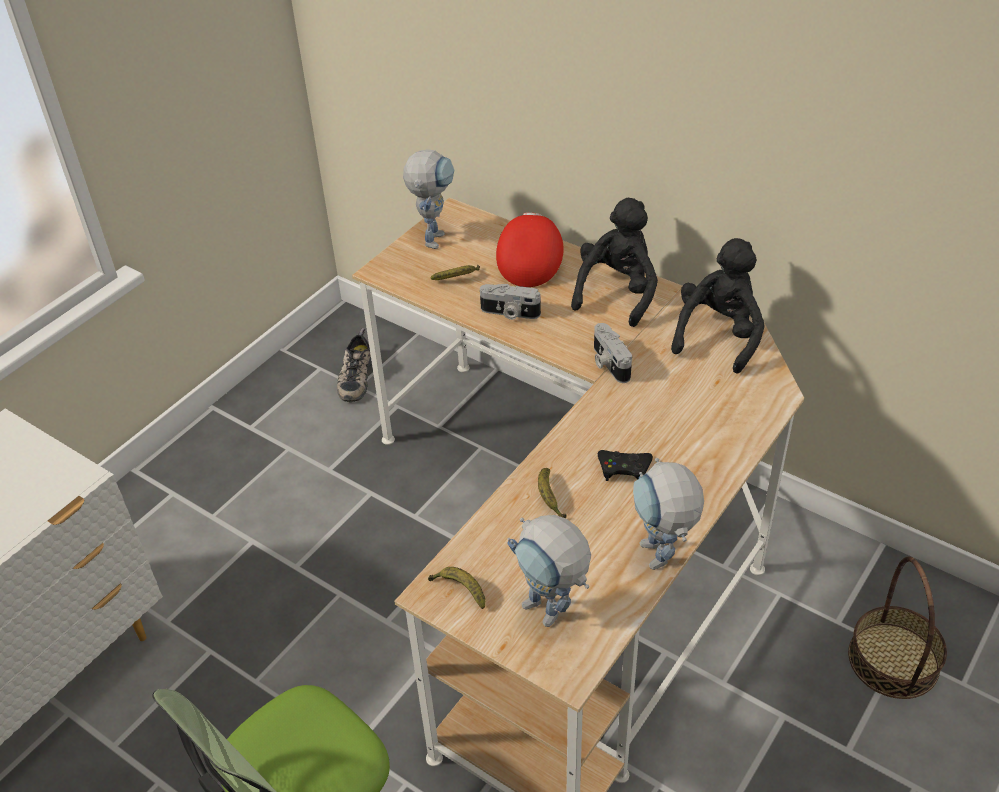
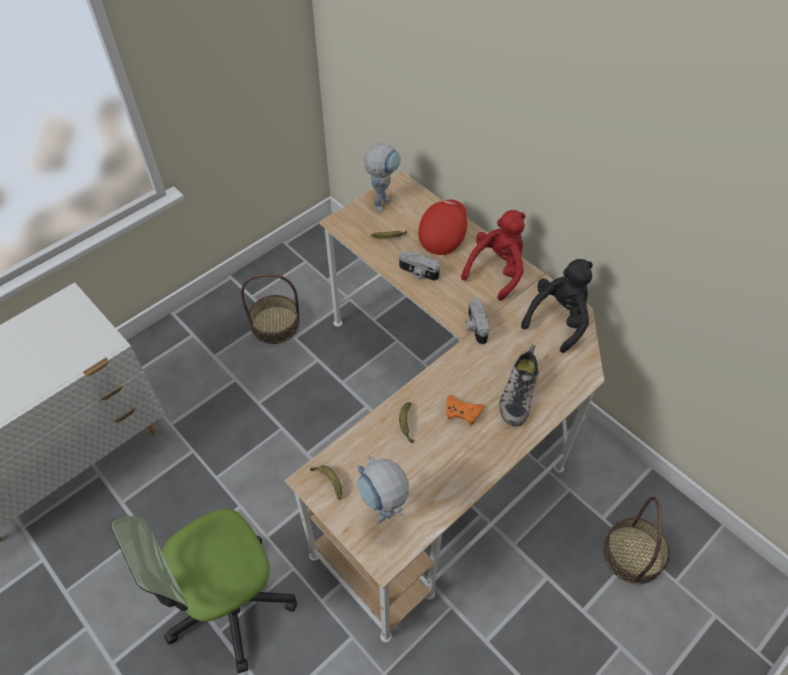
camera: 10 degrees right, 10 degrees up
(295, 457) = (275, 324): none -> basket
(355, 376) = (327, 271): shoe -> shoe (517, 392)
(617, 293) = (496, 270): black plush toy -> red plush toy
(624, 468) = (462, 412): black game controller -> orange game controller
(661, 562) = (467, 489): toy robot -> none

